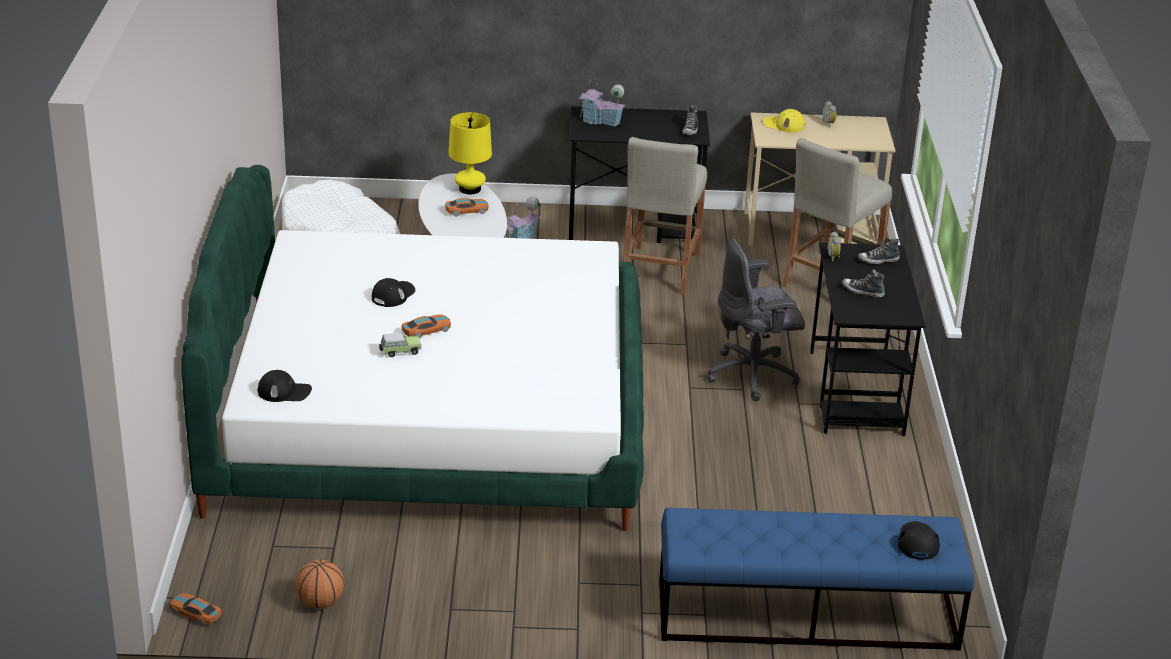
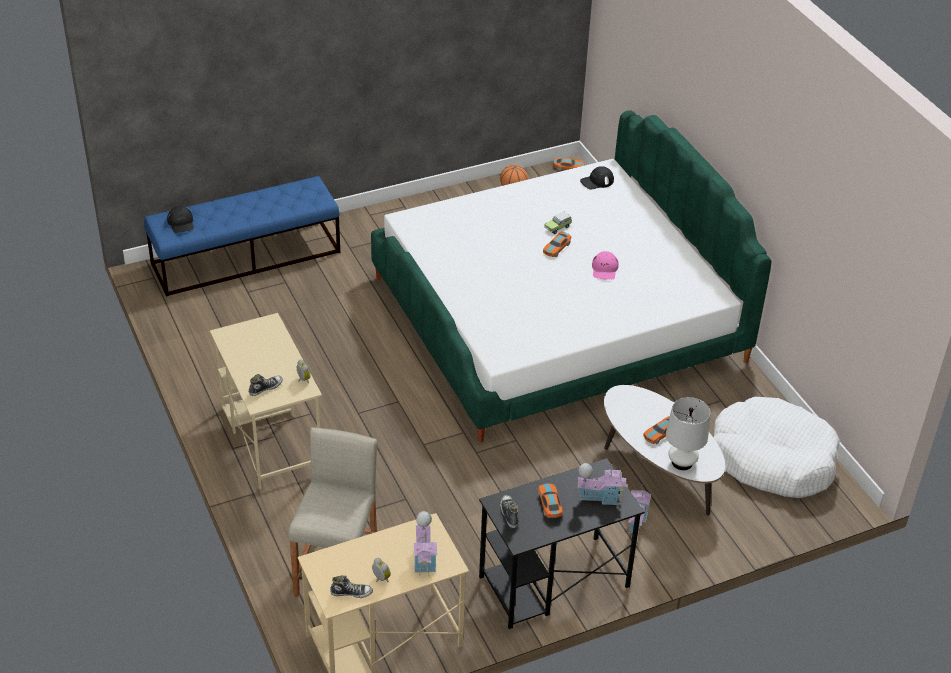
camera: 155 degrees right, 10 degrees up
(393, 295) = (604, 269): black cap -> pink cap
(470, 189) = (682, 462): yellow table lamp -> white table lamp
(649, 127) = (550, 504): none -> toy car
(660, 270) = (493, 526): beige stool -> none
(754, 375) = (356, 429): grey office chair -> none
(784, 125) = (424, 558): yellow cap -> toy house
(856, 393) = (270, 438): black desk -> beige desk
(862, 291) = (267, 349): shoe -> shoe (351, 592)

